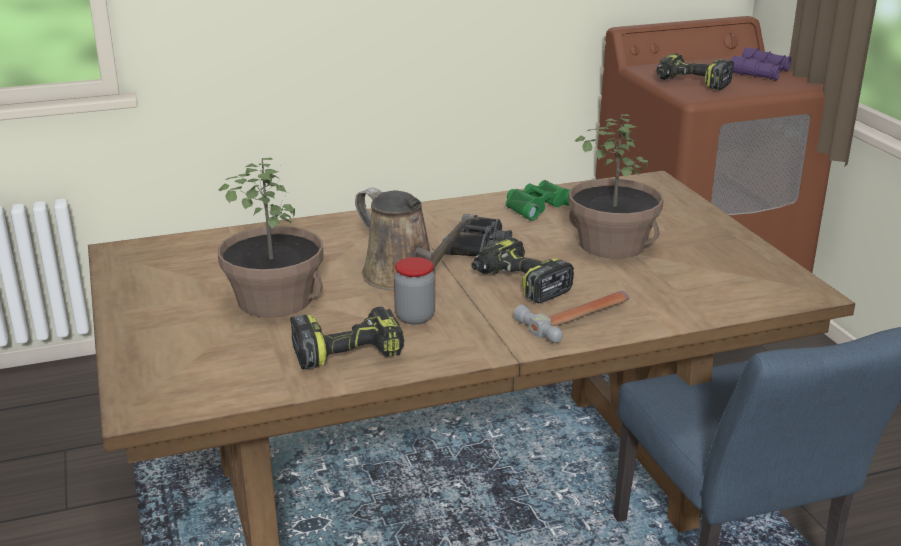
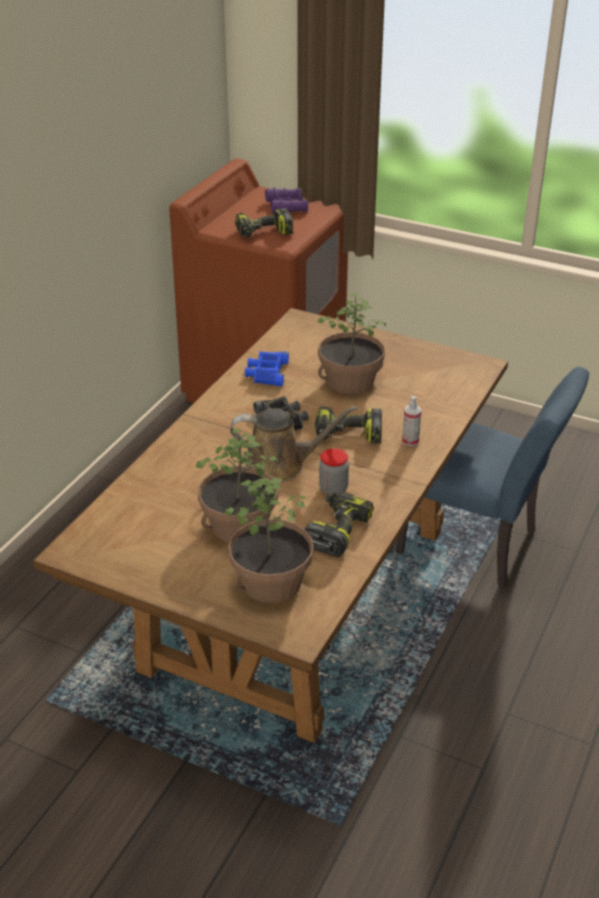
camera: 45 degrees left, 10 degrees up
(207, 356) = (271, 583): none -> potted plant
(537, 206) = (267, 373): green binoculars -> blue binoculars
(579, 318) = (410, 441): hammer -> spray bottle

